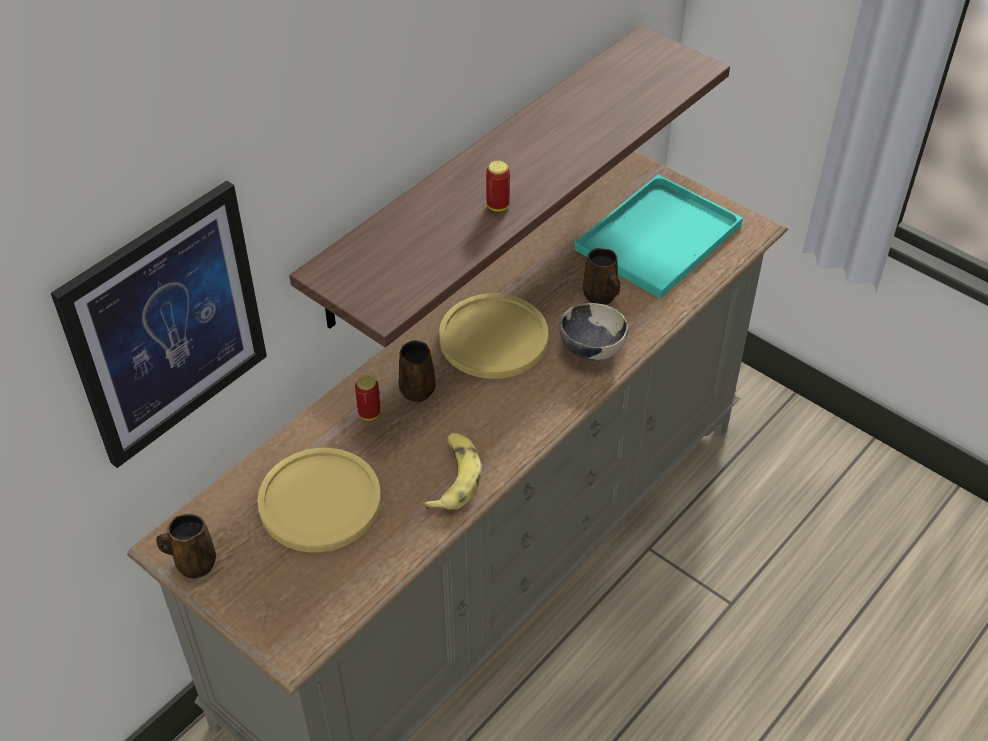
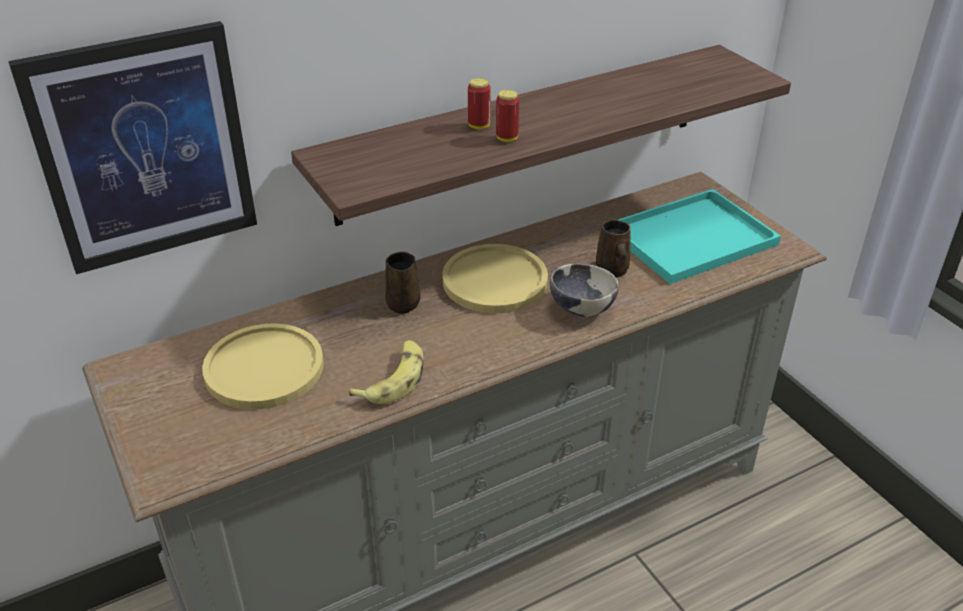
camera: 20 degrees right, 10 degrees down
(193, 563) = (127, 388): brown mug -> none
(369, 414) = (350, 312): can -> can (479, 126)

